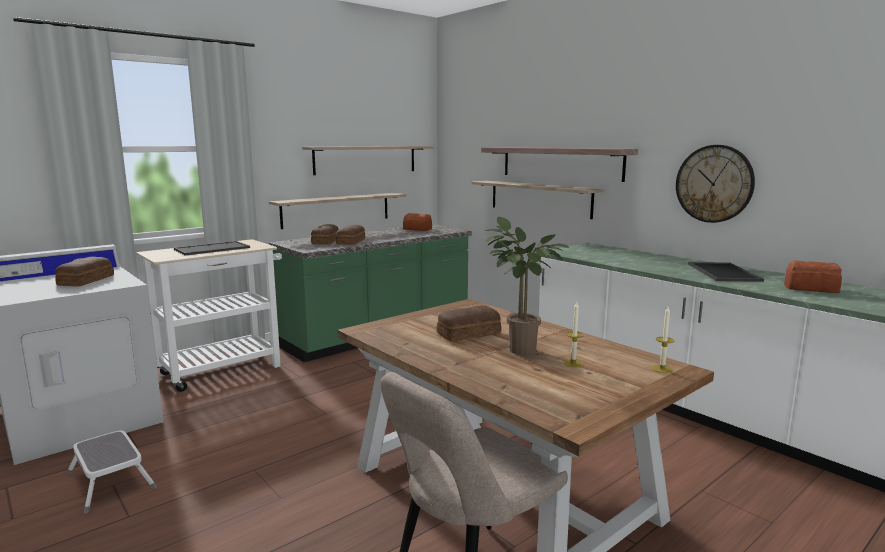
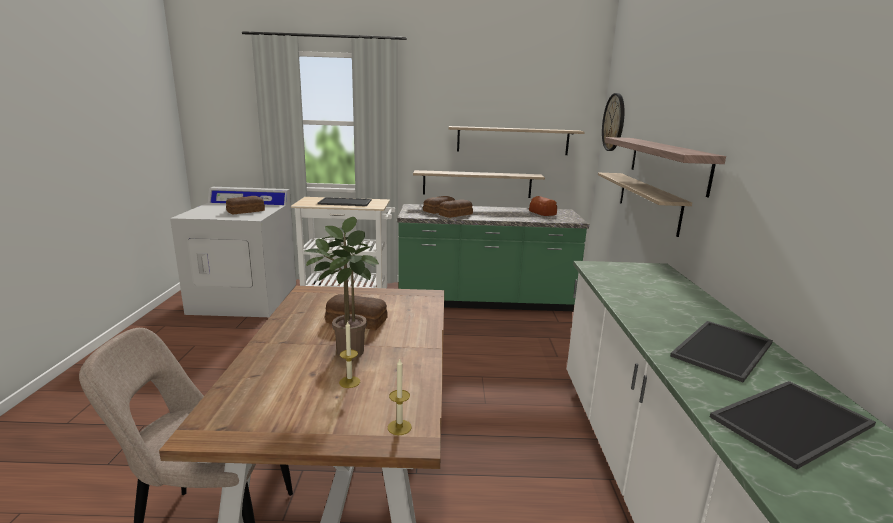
camera: 40 degrees right, 5 degrees up
(110, 480) = (197, 342): grey step ladder -> none
(714, 184) = (787, 221): wall clock -> wall clock (614, 122)
(812, 288) = (793, 423): bread -> tray

